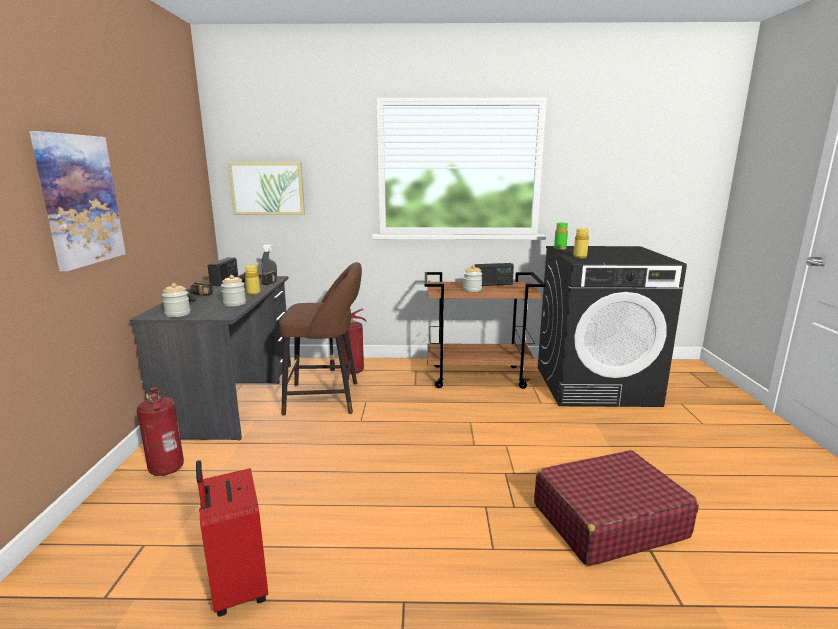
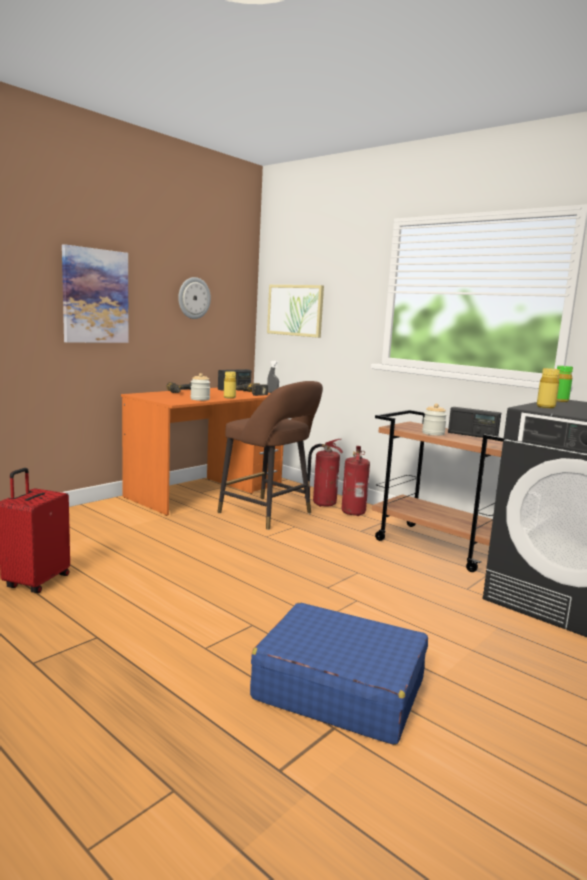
camera: 40 degrees right, 5 degrees down
(165, 186) = (193, 298): none -> wall clock
(167, 467) = (104, 513): fire extinguisher -> fire extinguisher (353, 512)
(178, 314) = (151, 397): jar -> none
(233, 397) = (206, 491): grey desk -> orange desk
(608, 520) = (338, 689): red suitcase -> blue suitcase

